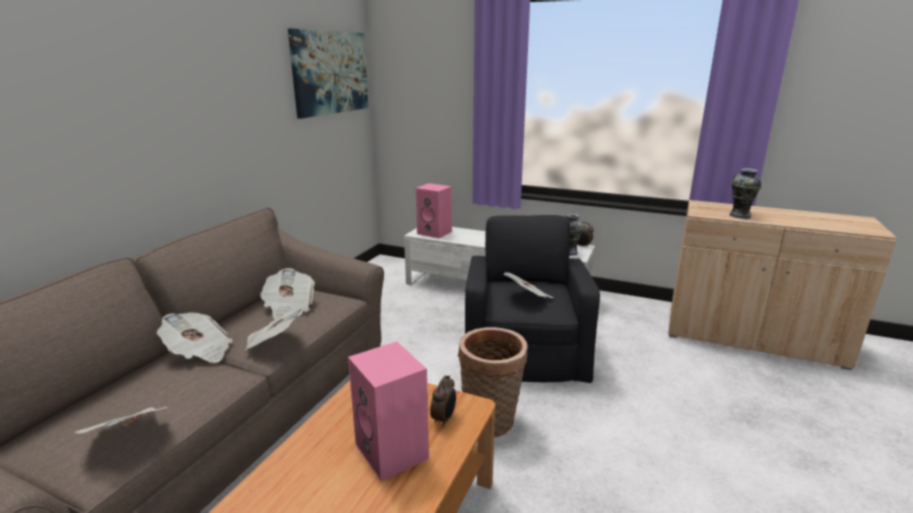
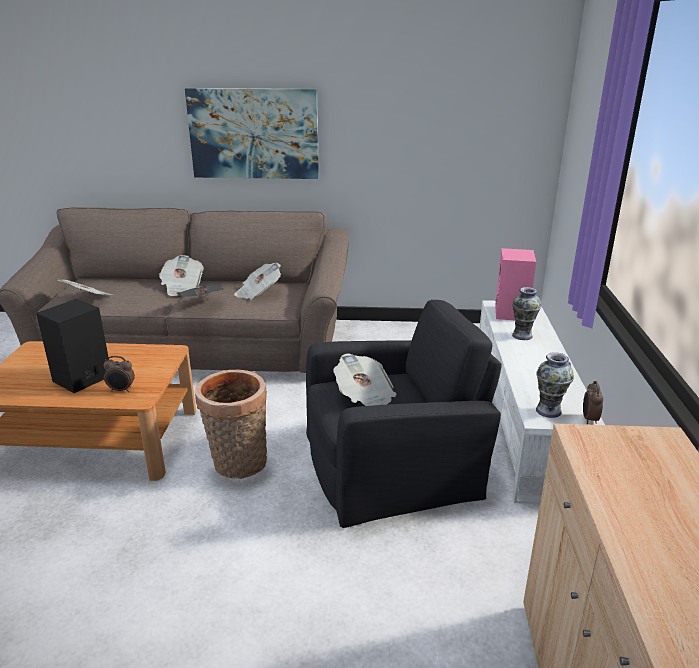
camera: 70 degrees right, 5 degrees up
(330, 72) = (484, 90): picture -> picture (254, 134)
(393, 452) = (82, 379): pink speaker -> black speaker
(739, 215) = (617, 481): vase -> vase (522, 335)

